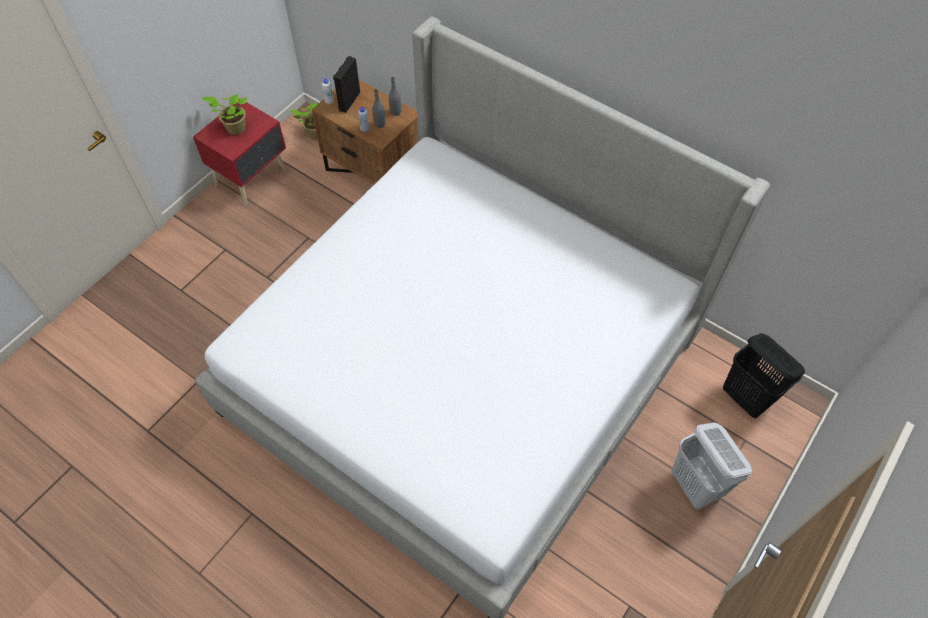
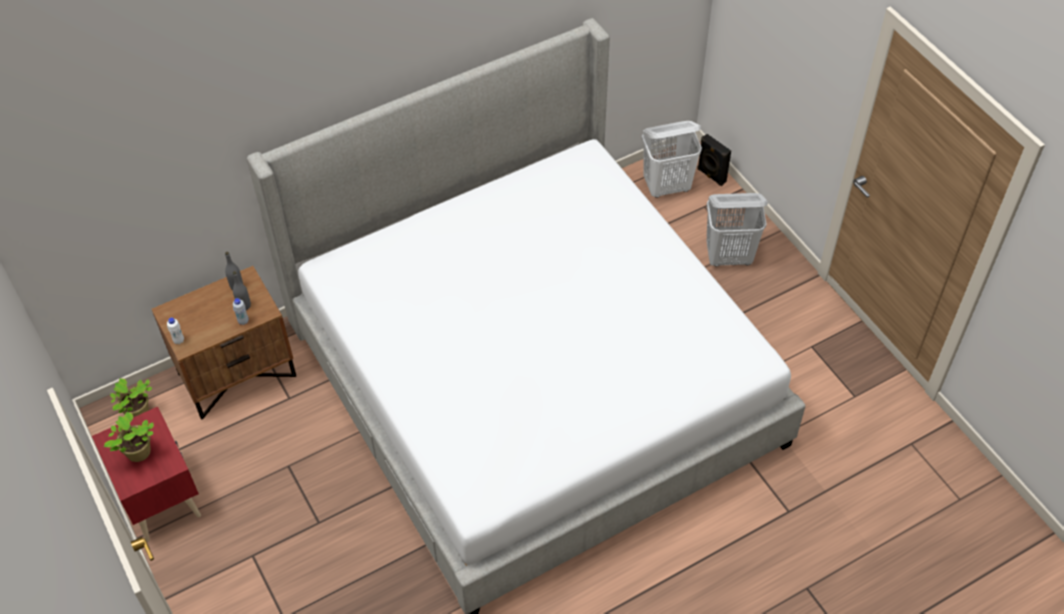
camera: 65 degrees left, 5 degrees down
(348, 101) = (190, 323): black speaker -> black speaker (711, 176)
(747, 398) = (667, 187): black laundry basket -> white laundry basket

